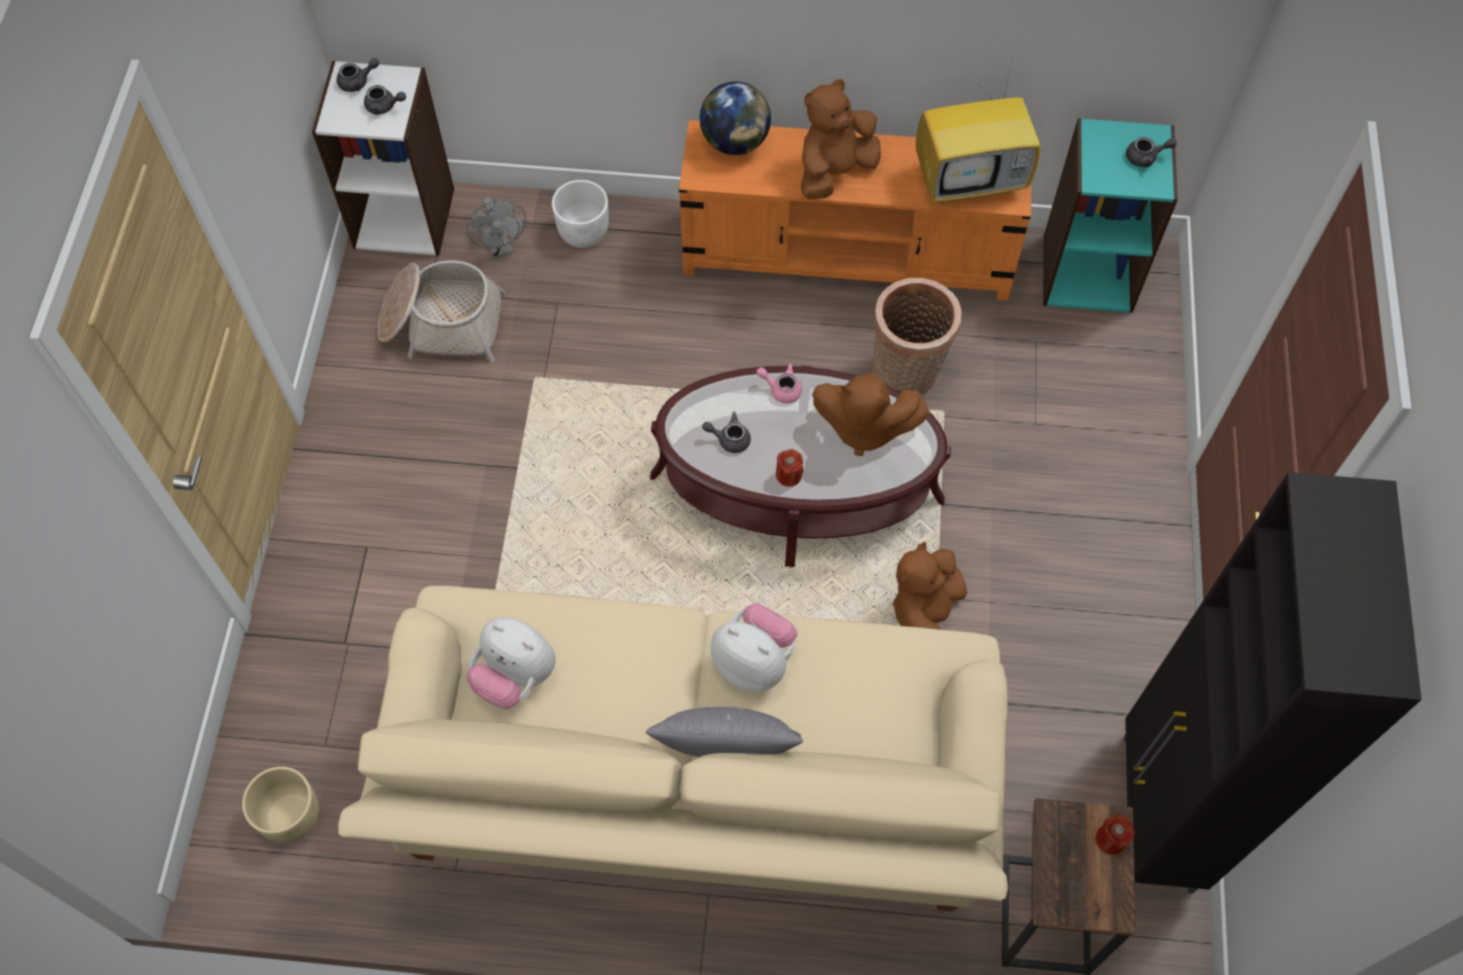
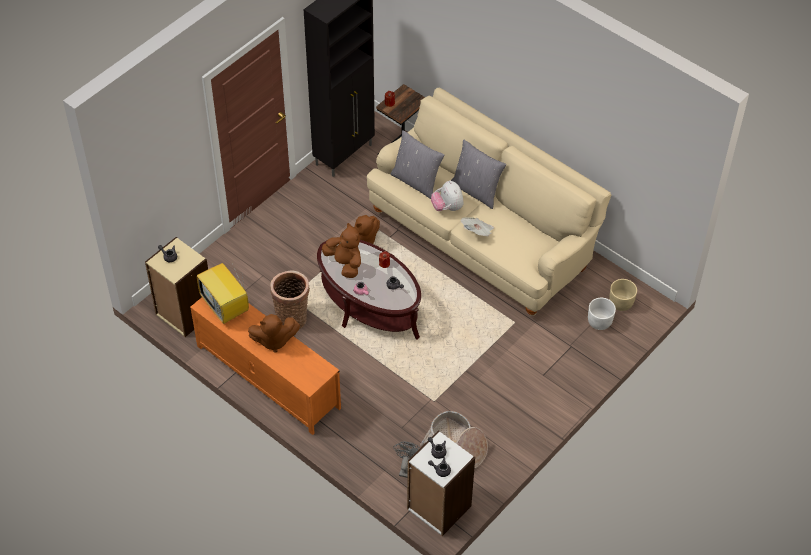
camera: 145 degrees left, 10 degrees down
(515, 676) = (526, 244): plush toy -> none
(584, 231) = (366, 452): white planter -> white planter (599, 322)
(642, 638) = (477, 232): none -> newspaper
(735, 142) = (300, 375): globe -> none
(873, 685) = (416, 181): none -> grey pillow
(972, 179) = (226, 307): television -> television turned 150 degrees counterclockwise
(1087, 272) = (184, 313): turquoise bookcase -> beige bookcase

